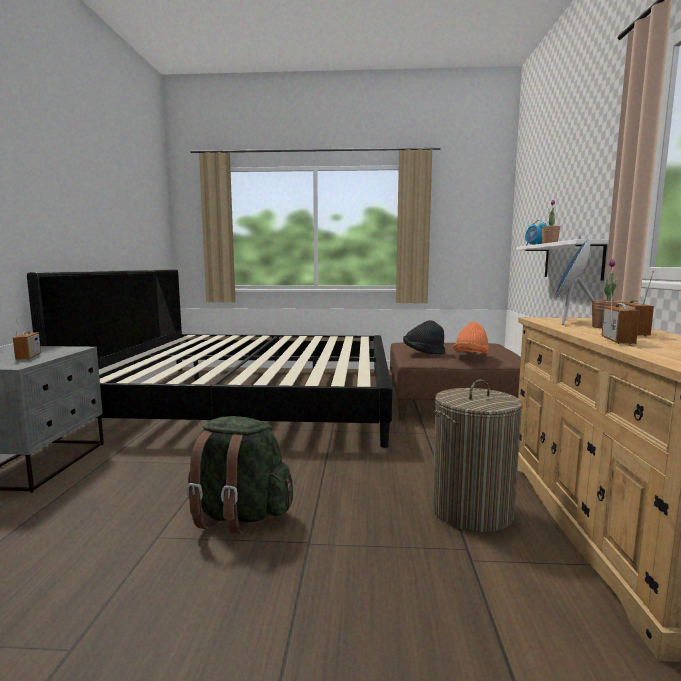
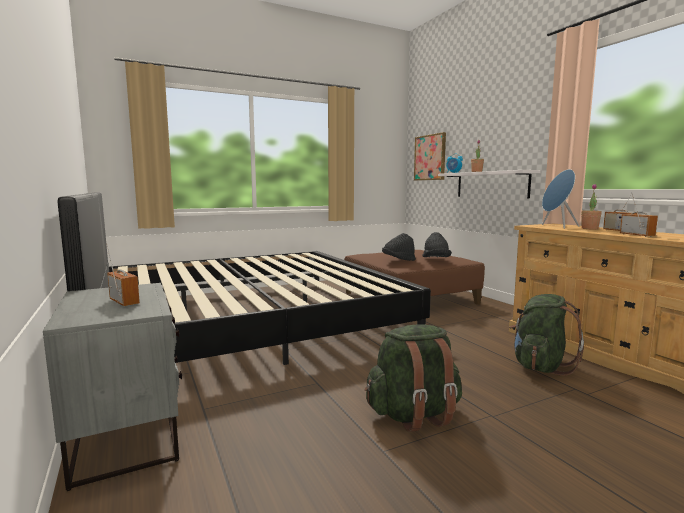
camera: 30 degrees left, 0 degrees up
(471, 356) = (436, 259): orange hat -> black hat
(472, 510) = (540, 366): laundry basket -> green backpack
(527, 226) = (430, 157): none -> picture

